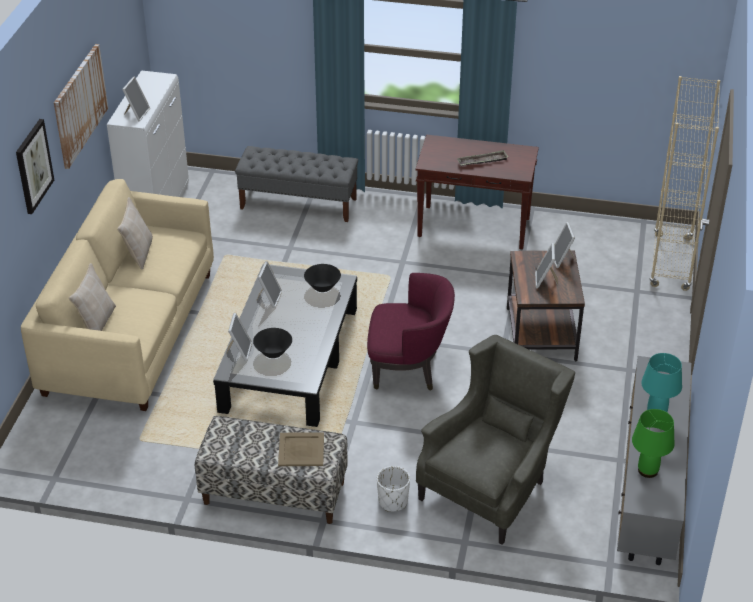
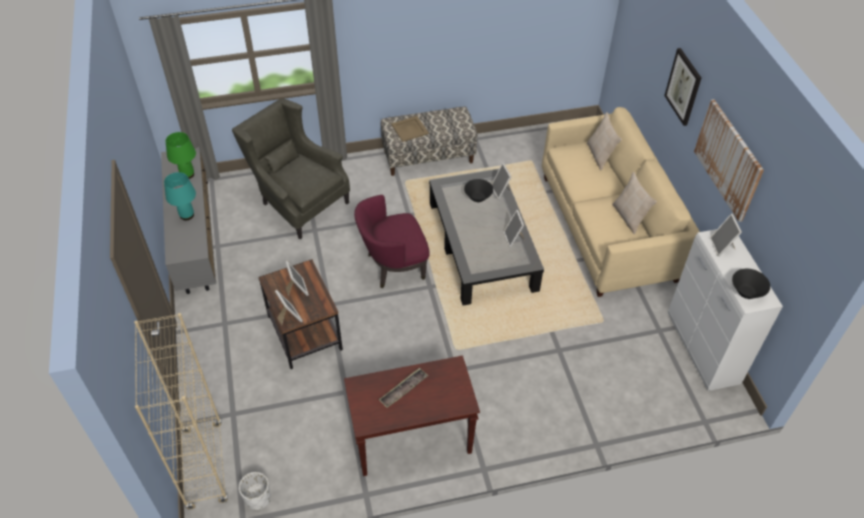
camera: 155 degrees right, 10 degrees up
(299, 203) = (591, 408): grey bench -> none
(322, 287) = (482, 262): black bowl -> black bowl (746, 292)
(393, 501) = (355, 174): white planter -> white planter (258, 498)
(492, 486) = (298, 201): grey armchair -> grey armchair turned 120 degrees clockwise

